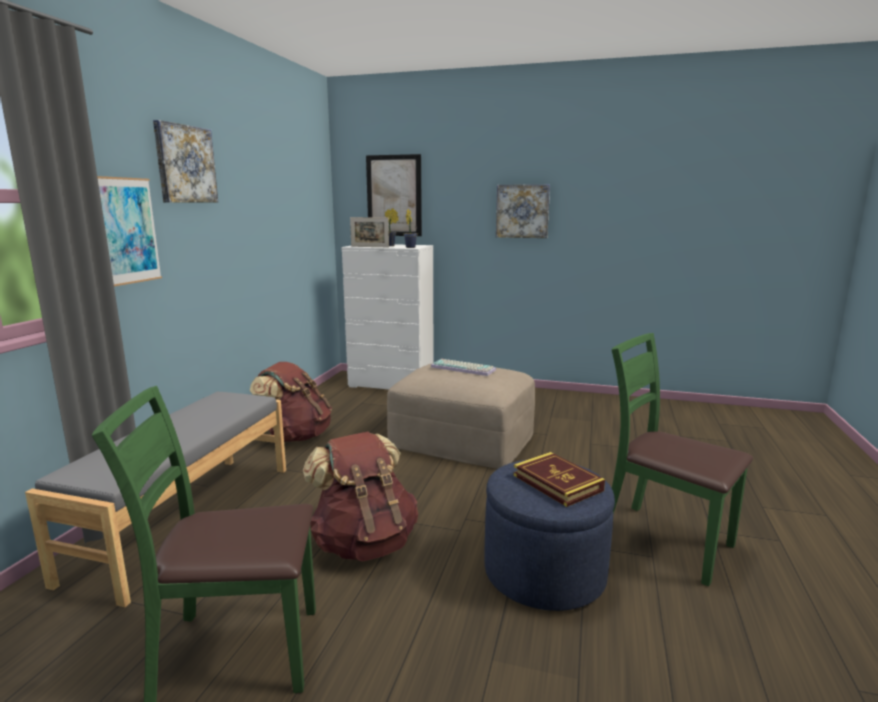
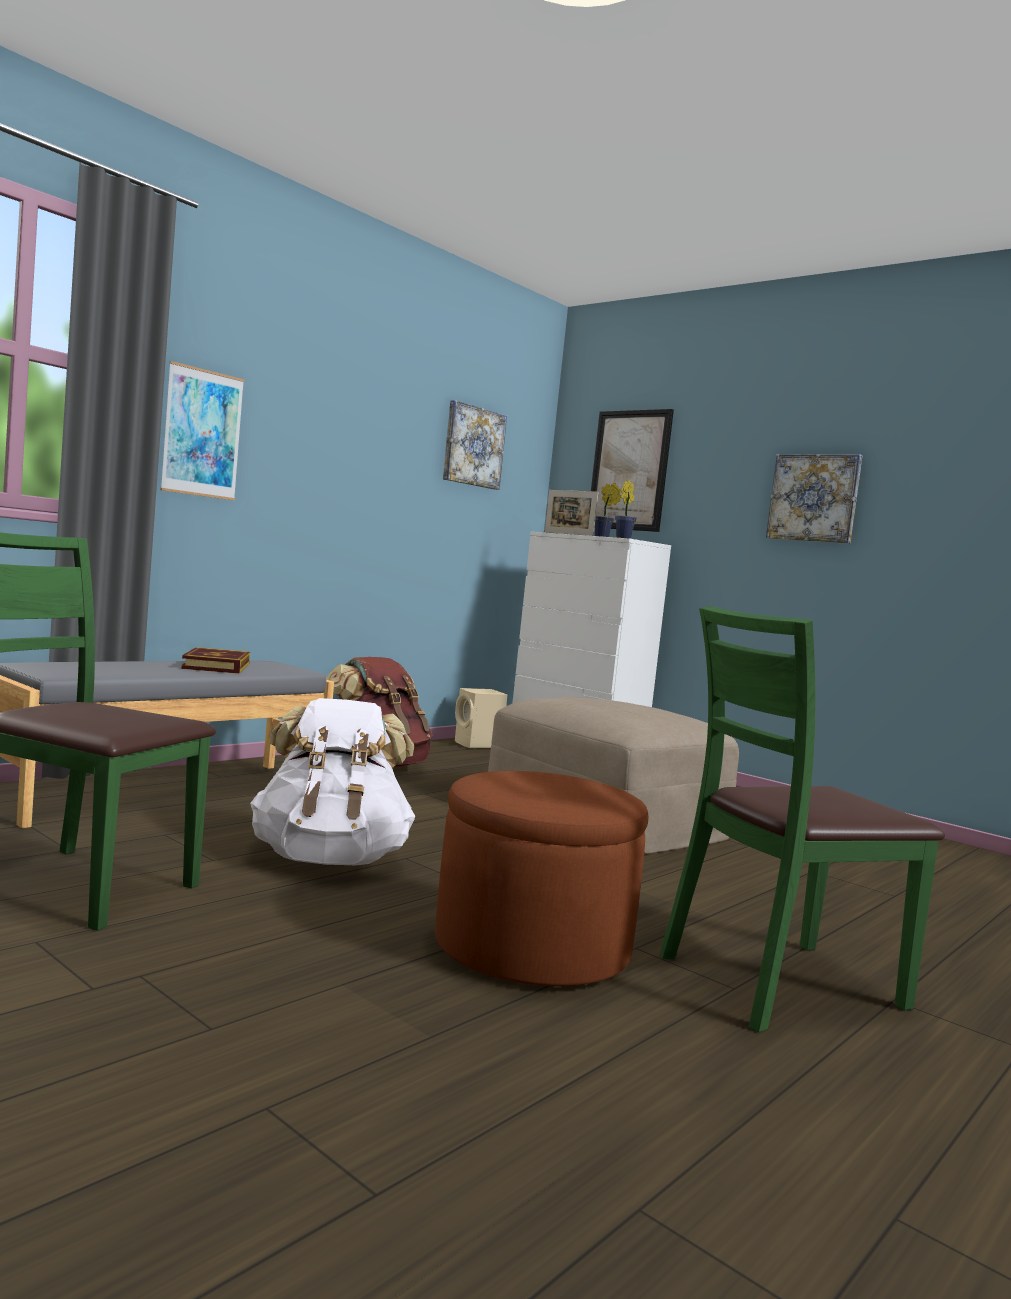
camera: 25 degrees right, 10 degrees down
(185, 164) = (301, 374): picture -> picture (473, 446)
(331, 393) = (478, 745): none -> beige speaker
(364, 543) = (330, 859): brown backpack -> white backpack
(464, 368) = (621, 702): keyboard -> none
(544, 572) = (532, 948): blue ottoman -> brown ottoman
(557, 483) = (558, 790): book -> book (216, 666)
(664, 542) = (780, 983): green chair -> green chair turned 90 degrees counterclockwise

